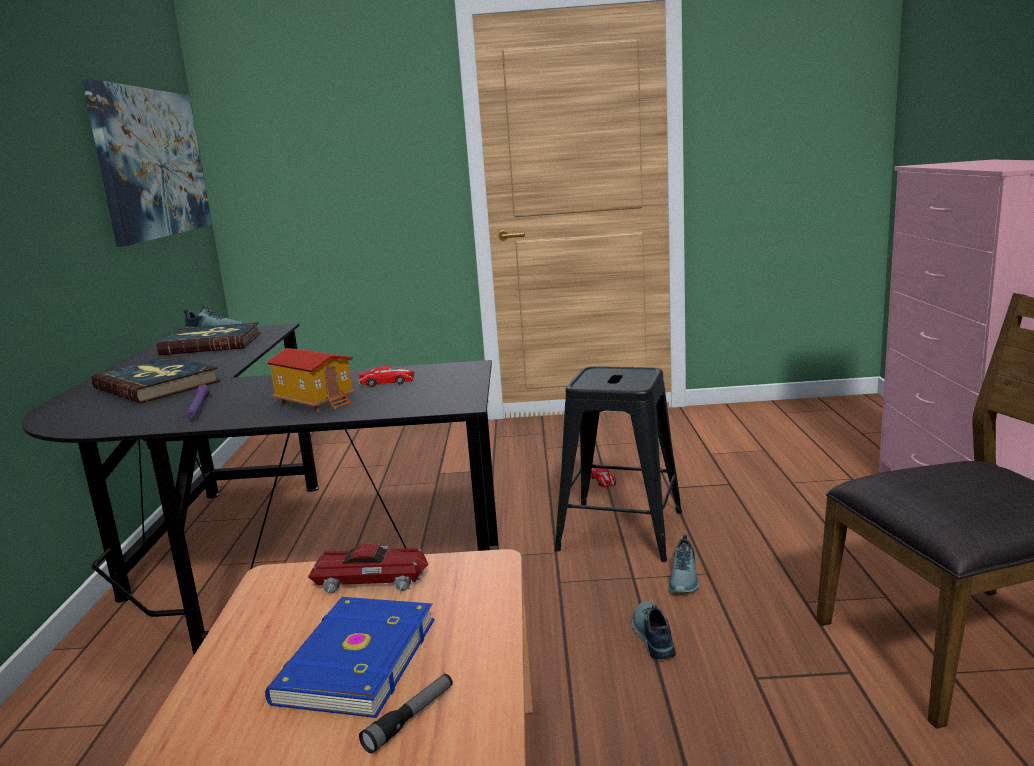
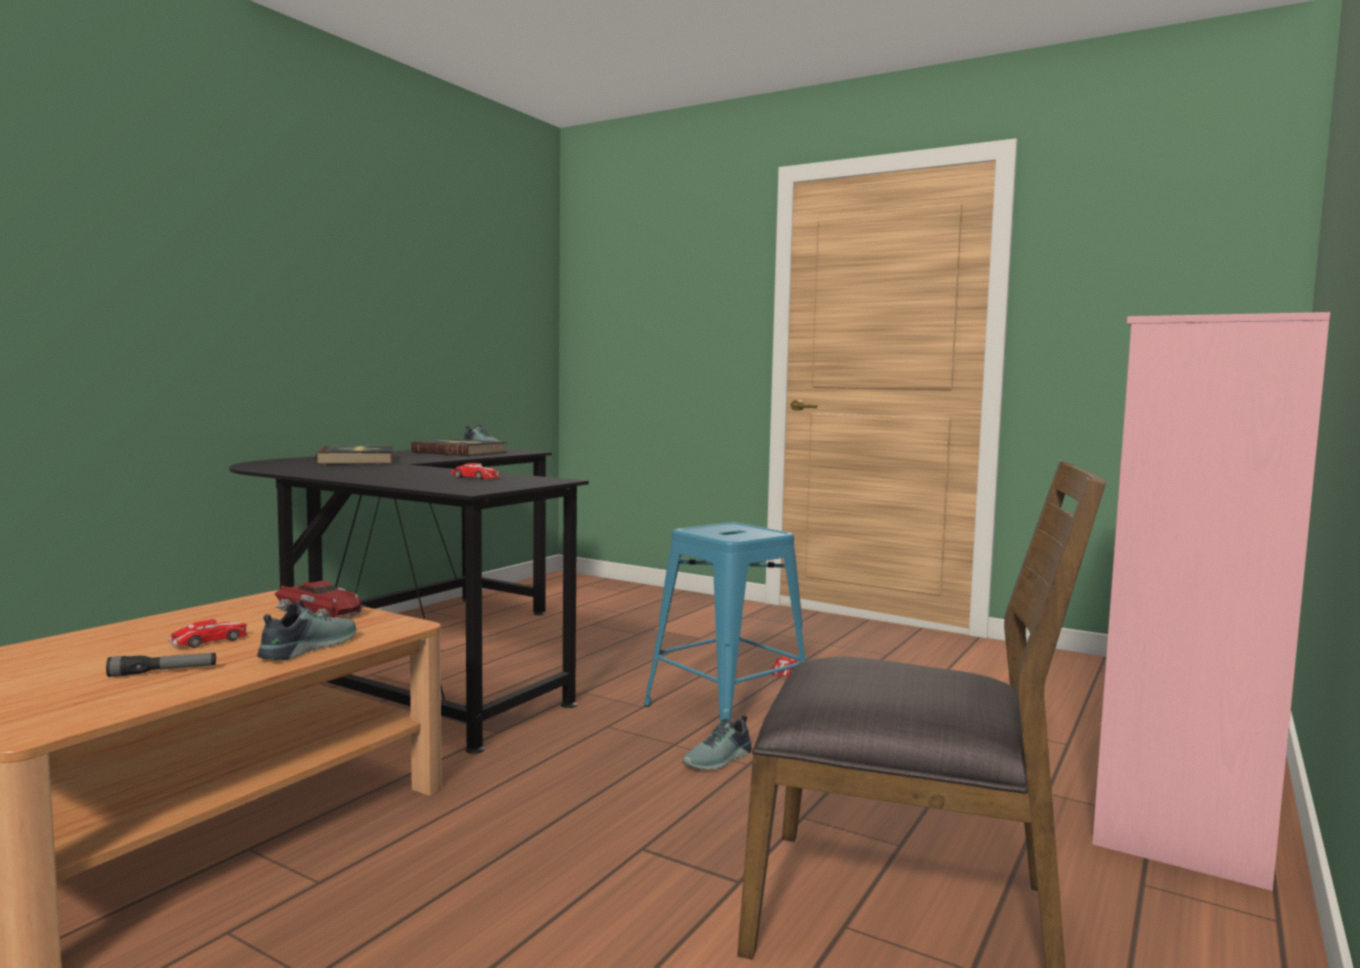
camera: 30 degrees right, 10 degrees down
(152, 163) = (485, 305): picture -> none
(198, 408) = (335, 470): purple flashlight -> none
(316, 401) = (401, 477): toy house -> none
(353, 660) = (209, 641): blue book -> toy car
(620, 530) = (727, 709): black stool -> blue stool
(651, 636) = (610, 787): shoe -> shoe (306, 648)

